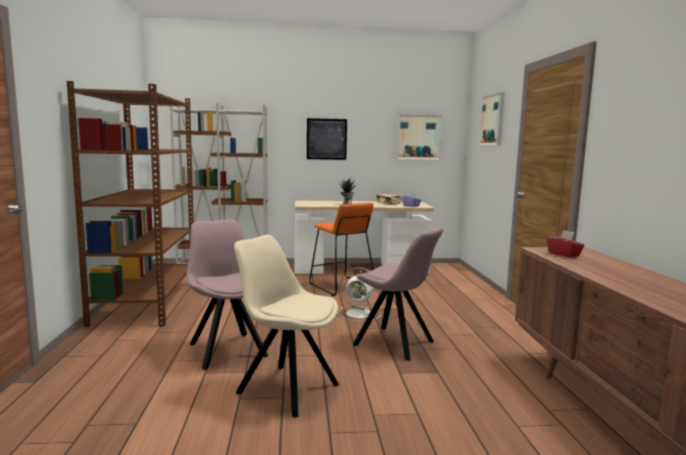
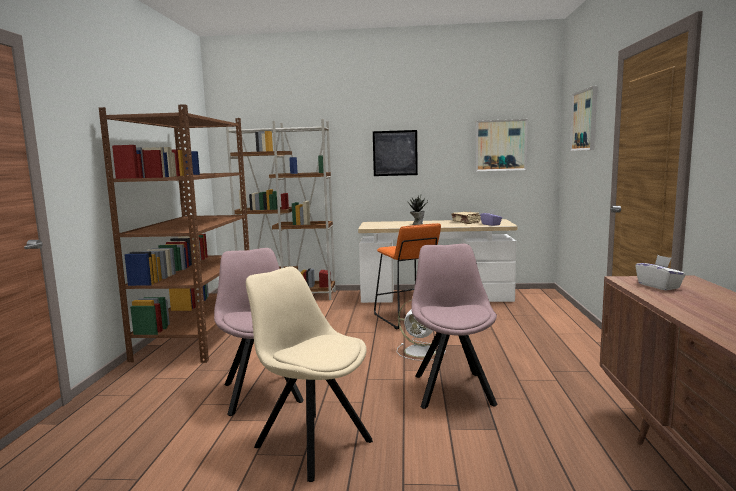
camera: 10 degrees right, 0 degrees up
(394, 343) = (452, 389): pink chair -> pink chair turned 135 degrees counterclockwise
(564, 254) = (659, 286): red tissue box -> white tissue box

